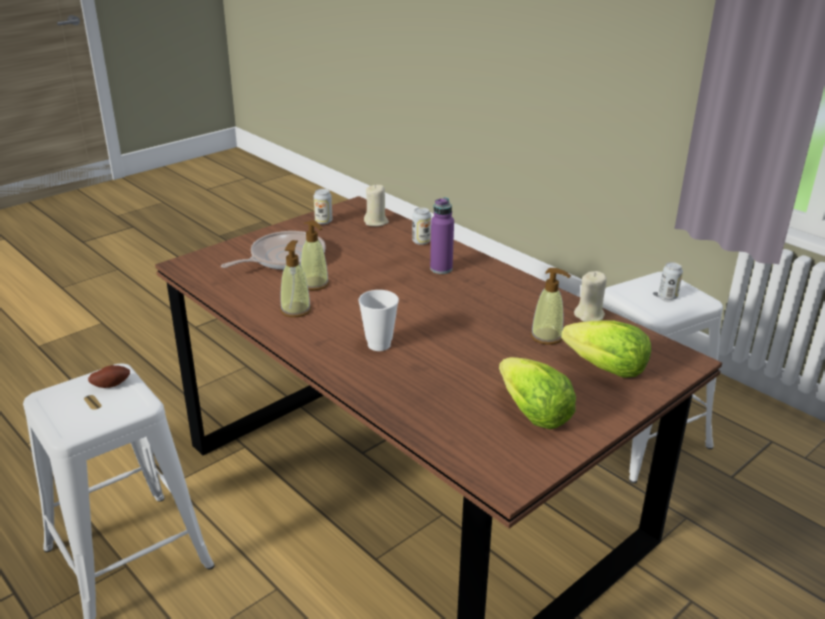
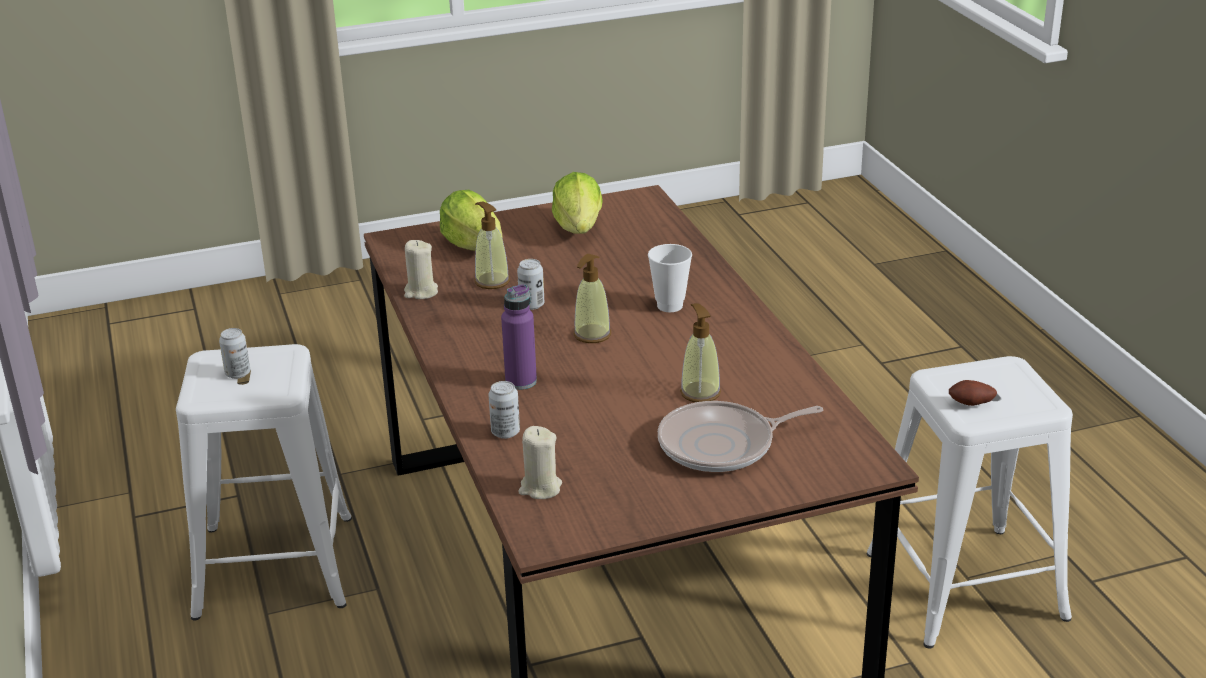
camera: 155 degrees left, 0 degrees up
(296, 310) = (740, 362): soap dispenser -> soap dispenser (592, 335)
(323, 221) = (624, 509): can -> can (531, 305)

